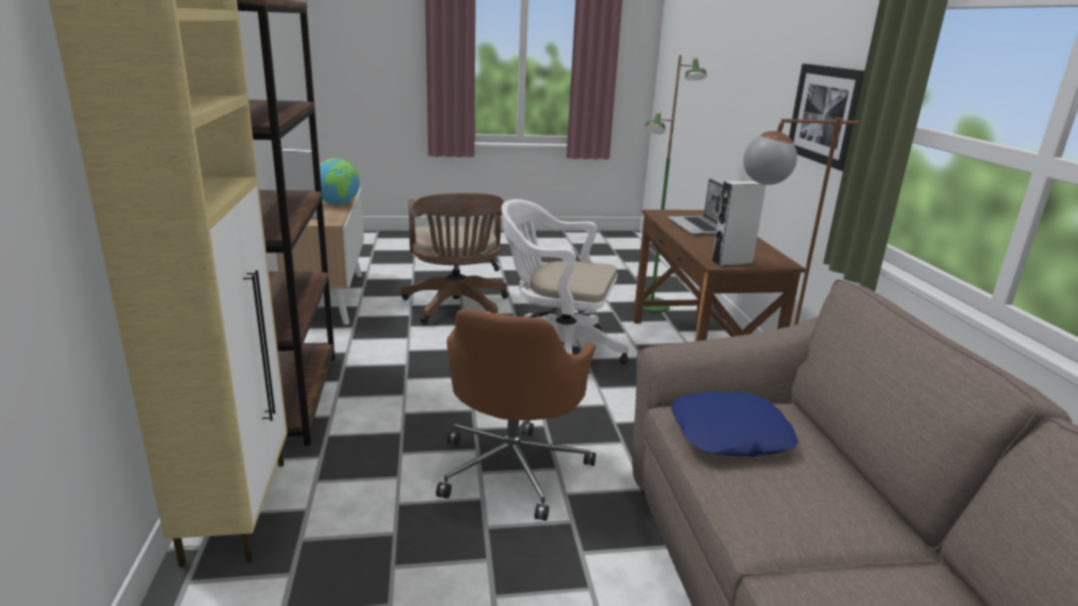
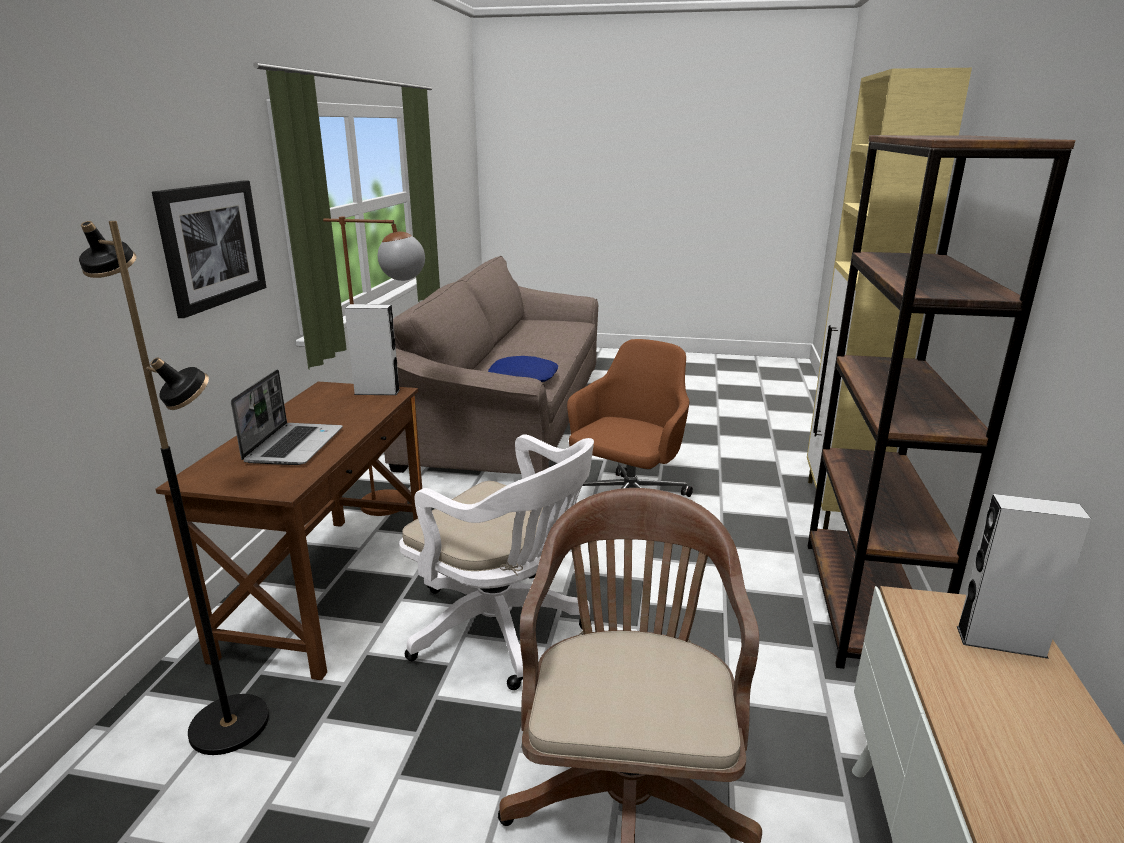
camera: 160 degrees left, 0 degrees up
(338, 204) = (968, 715): globe -> none
(651, 306) = (230, 724): green floor lamp -> black floor lamp

